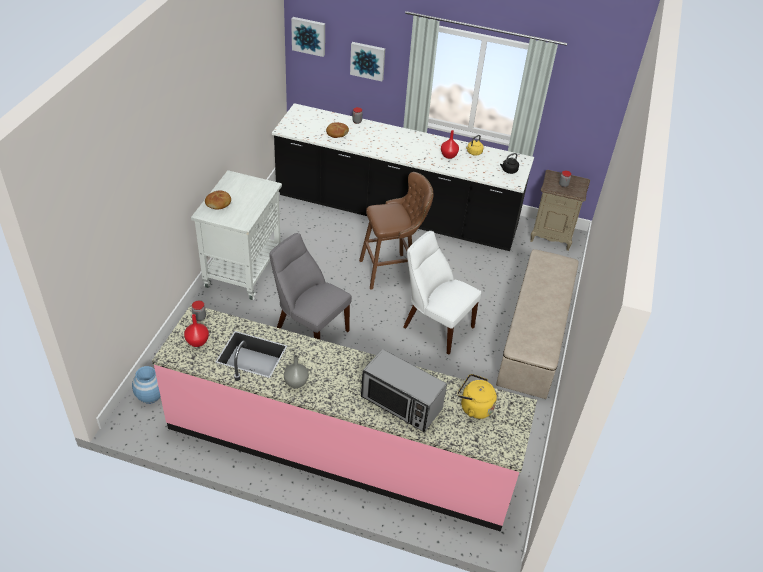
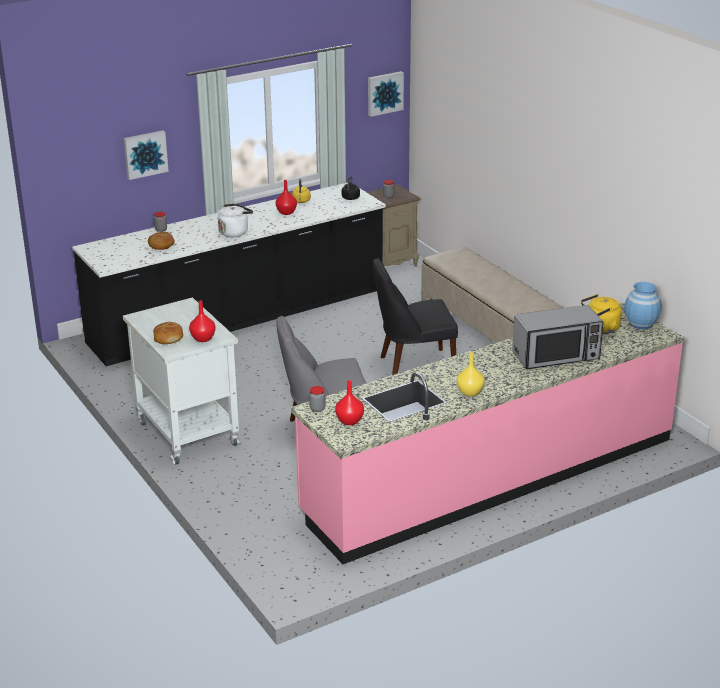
camera: 45 degrees left, 15 degrees down
(150, 395) = (283, 558): blue vase -> blue vase (641, 323)
(232, 217) = (202, 339): none -> red vase
(296, 383) = (470, 392): grey vase -> yellow vase
(309, 36) = (68, 153): picture -> picture (384, 93)
(392, 151) = (235, 232): none -> white kettle
(393, 270) = (314, 354): brown stool -> none
(435, 325) = (413, 366): white chair -> black chair

